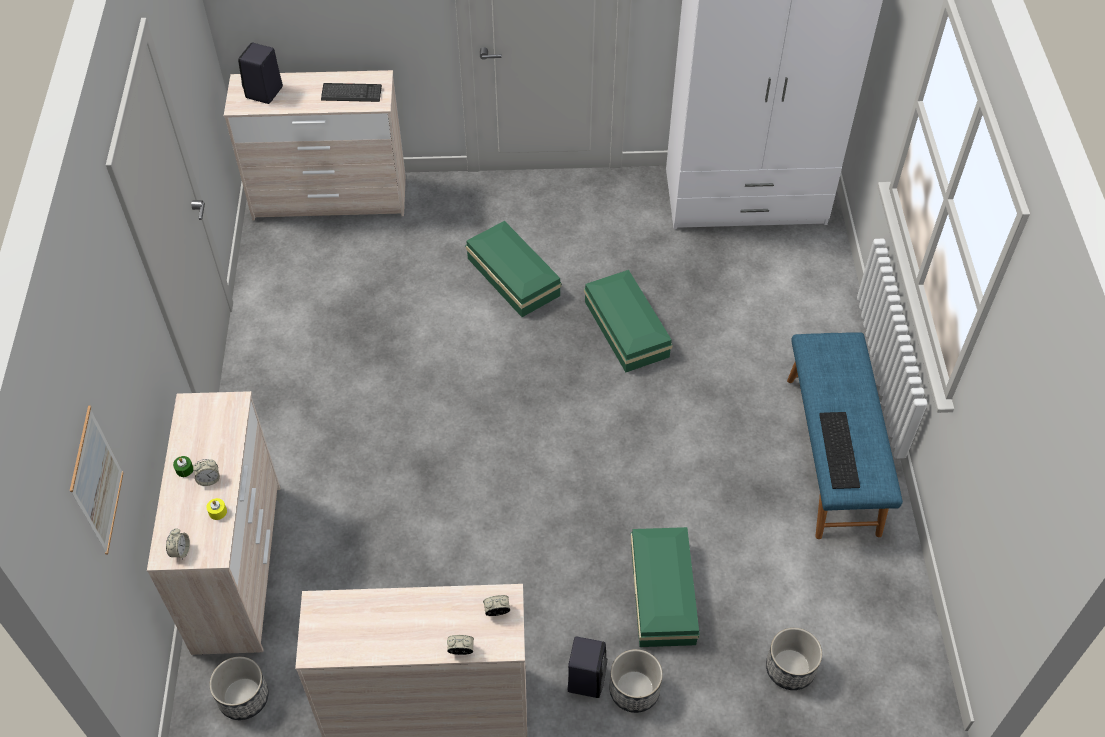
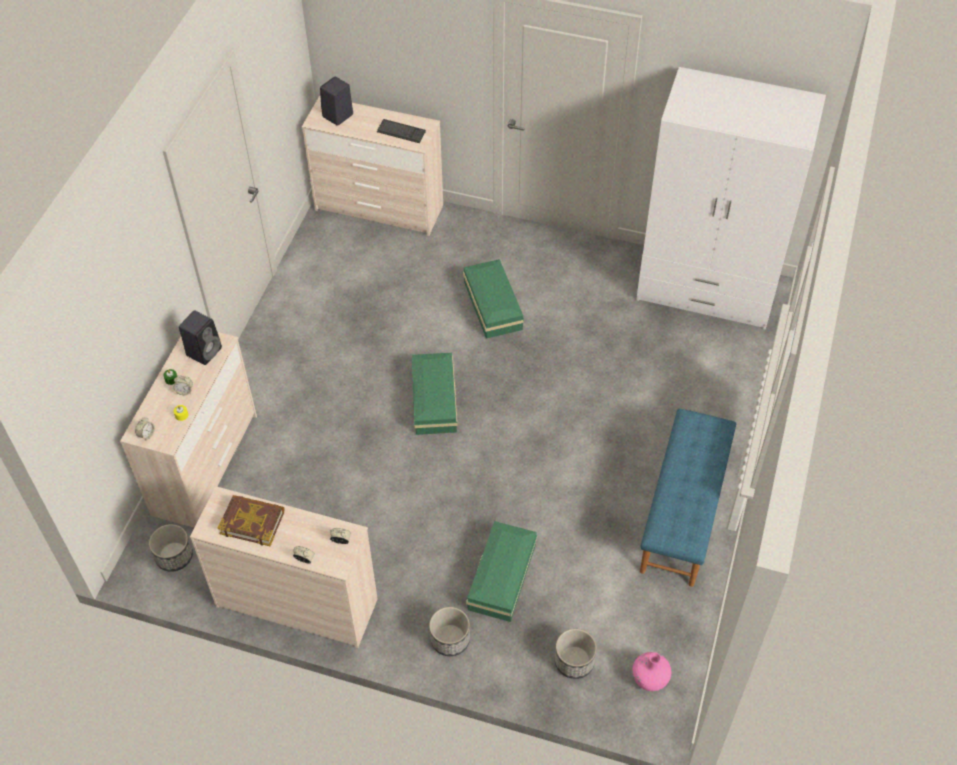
camera: 20 degrees right, 0 degrees up
(97, 481) = (91, 367): picture -> none
(371, 623) = (252, 522): none -> book
(586, 677) = (419, 619): black speaker -> black speaker (204, 351)
(626, 330) = (562, 370): green storage box -> green storage box (433, 401)
(841, 451) = (671, 507): keyboard -> none
(883, 660) = (649, 678): none -> pink vase

